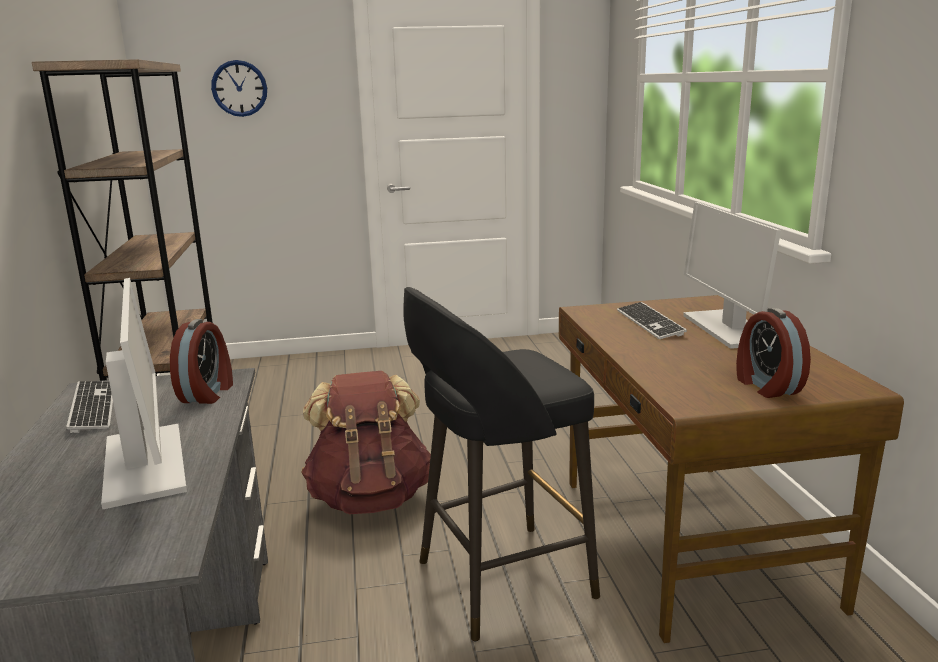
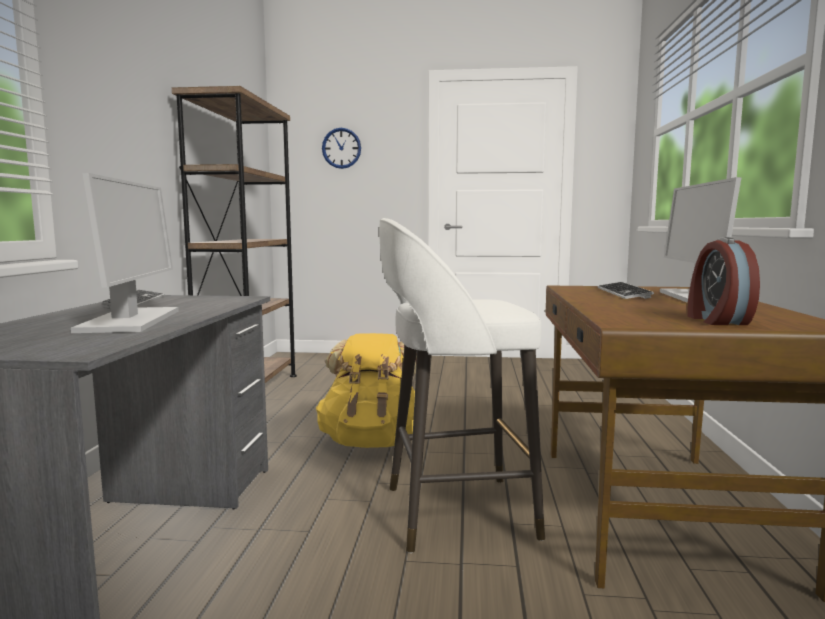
camera: 15 degrees right, 10 degrees down
(208, 393) = (221, 301): alarm clock -> none
(370, 497) = (372, 442): brown backpack -> yellow backpack
(500, 580) = (454, 512): black stool -> white stool

